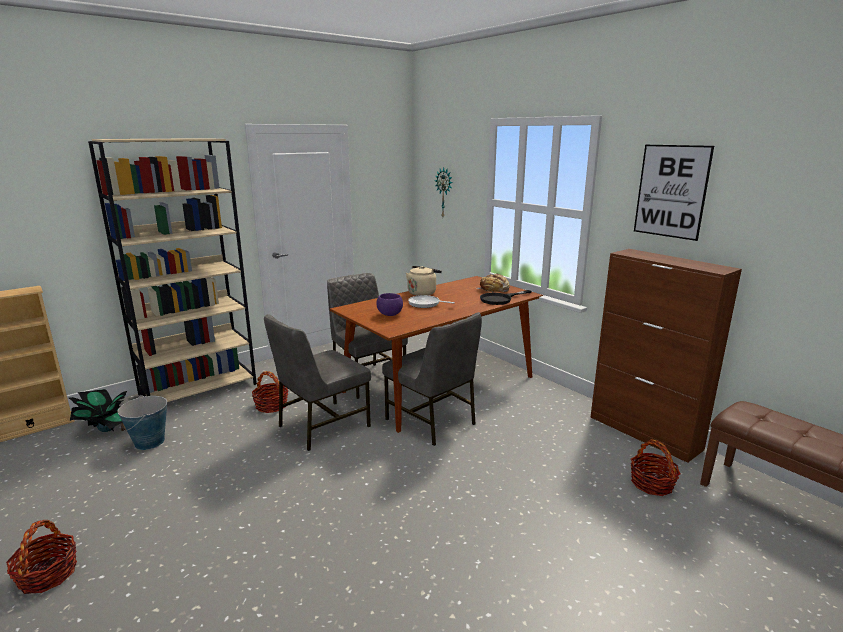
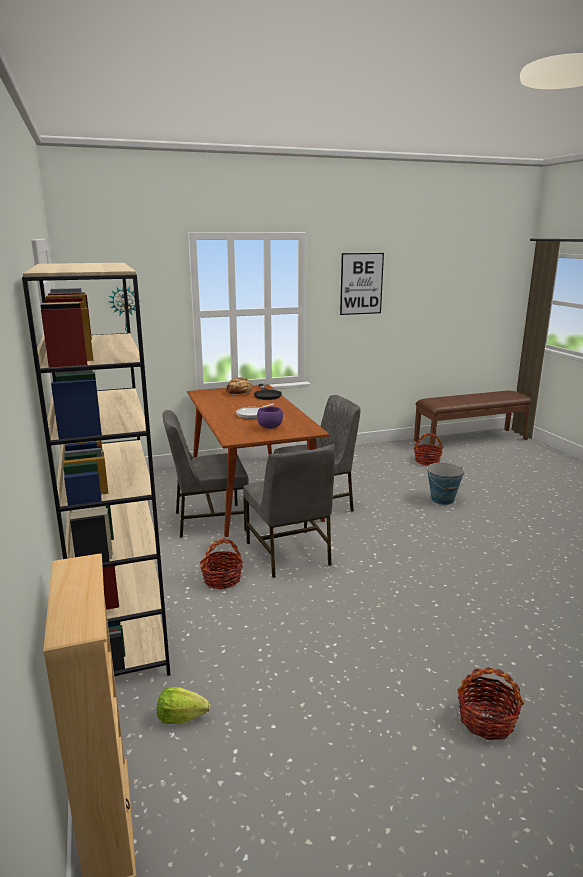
camera: 70 degrees left, 0 degrees up
(107, 428) = (181, 717): potted plant -> lettuce
(149, 442) = (251, 670): bucket -> bucket (442, 500)
(422, 293) = (217, 411): beige kettle -> none
(644, 433) = (374, 448): brown cabinet -> none

